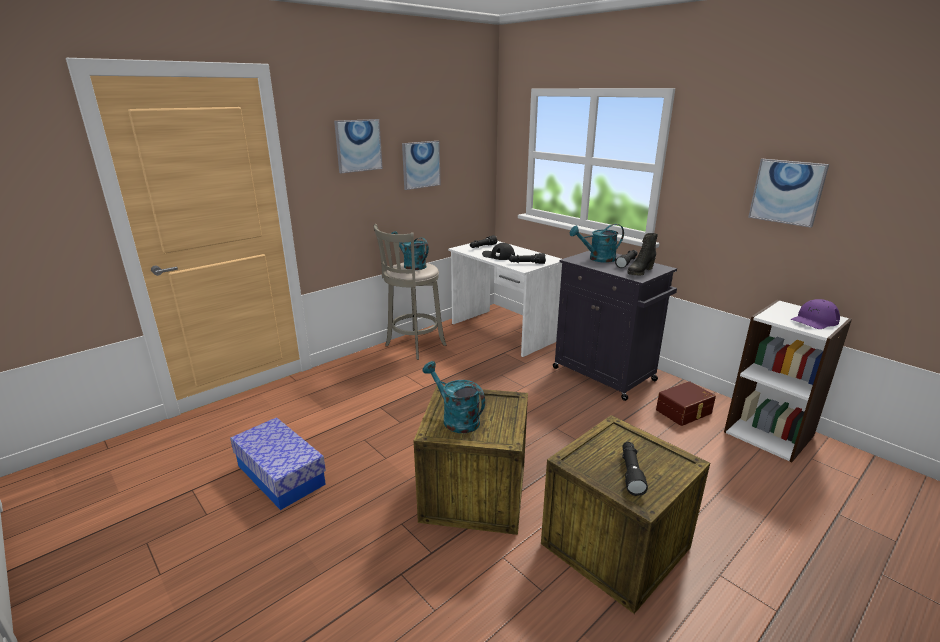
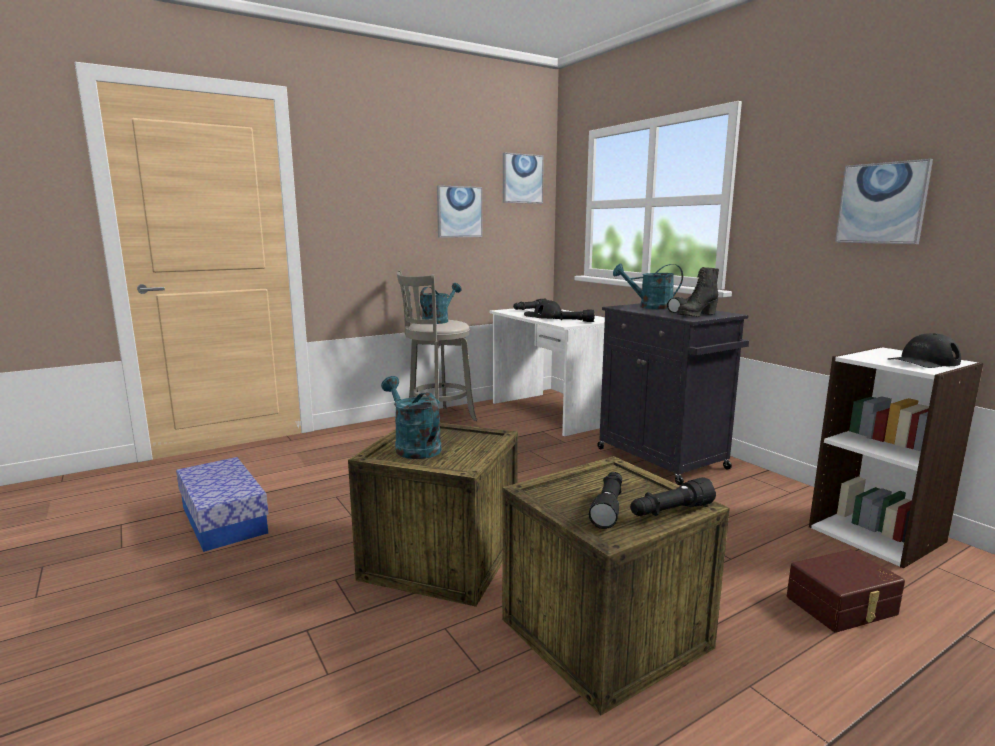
camera: 10 degrees right, 10 degrees down
(358, 145) = (384, 182): picture -> picture (522, 179)
(411, 265) = (438, 321): turquoise watering can -> turquoise watering can turned 75 degrees clockwise
(673, 471) = (670, 511): none -> black flashlight
(684, 412) = (758, 502): brown storage box -> brown storage box (843, 606)
(814, 320) = (923, 362): purple cap -> black cap

